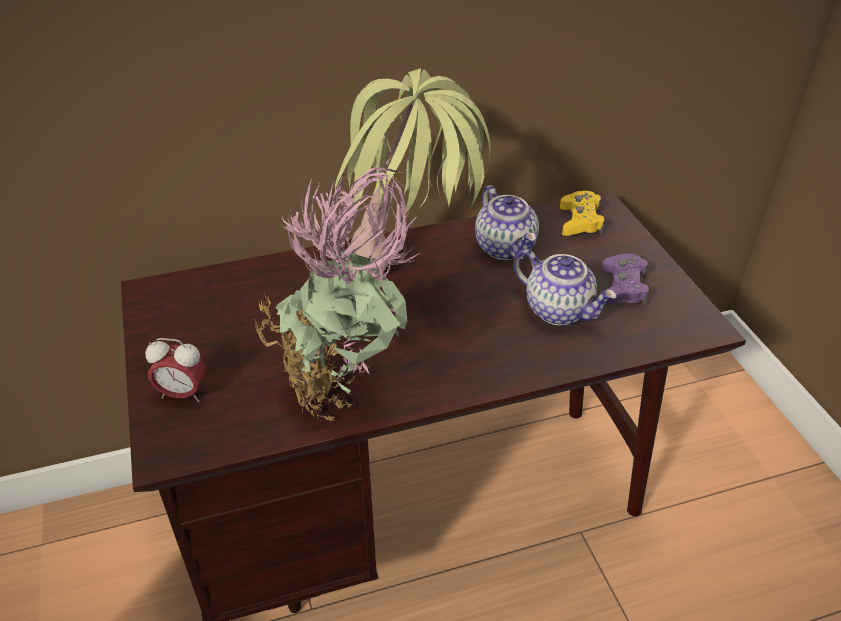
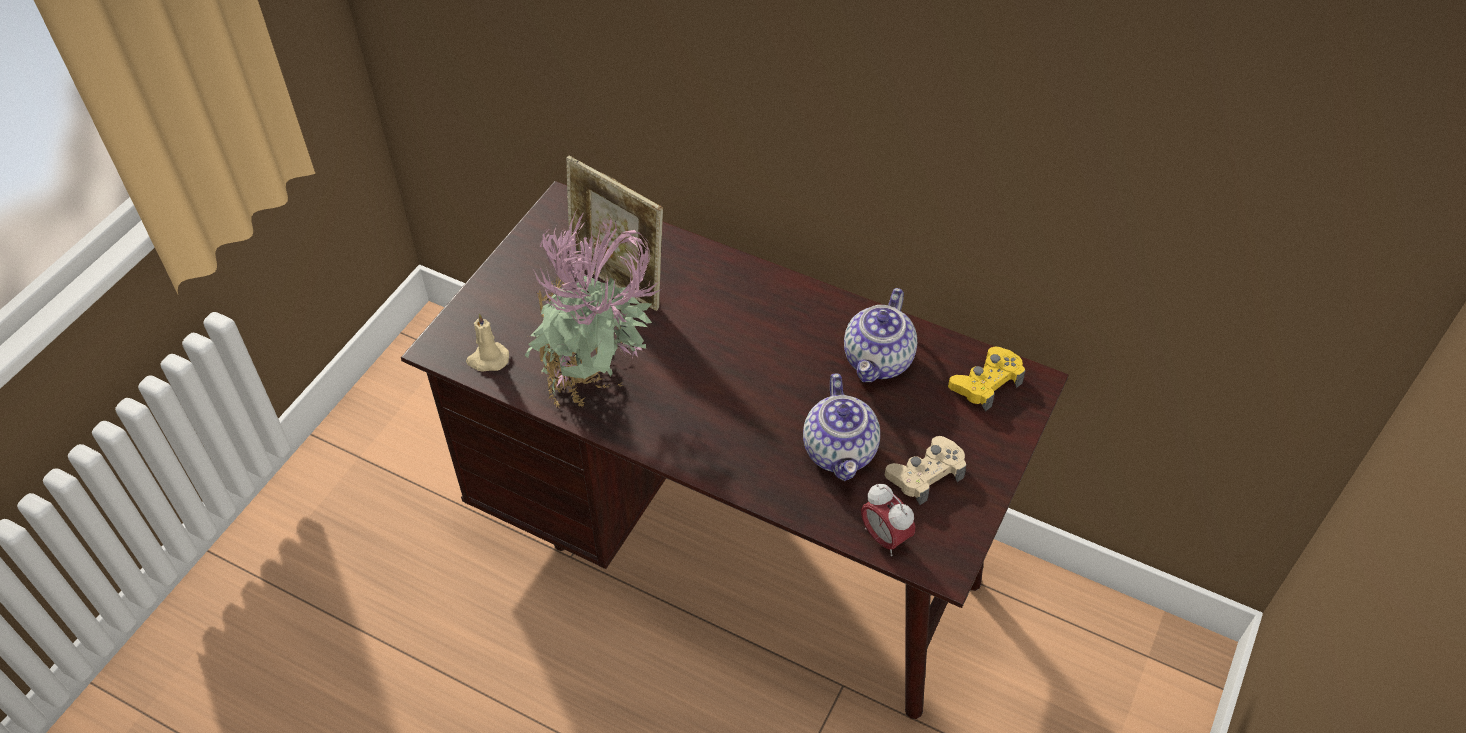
camera: 45 degrees right, 10 degrees up
(183, 394) = (496, 310): alarm clock -> alarm clock (884, 537)
(222, 432) = (487, 359): none -> beige candle
(264, 313) = (618, 282): none -> picture frame
(414, 284) = (757, 338): potted plant -> none
(622, 288) = (926, 474): purple game controller -> beige game controller

